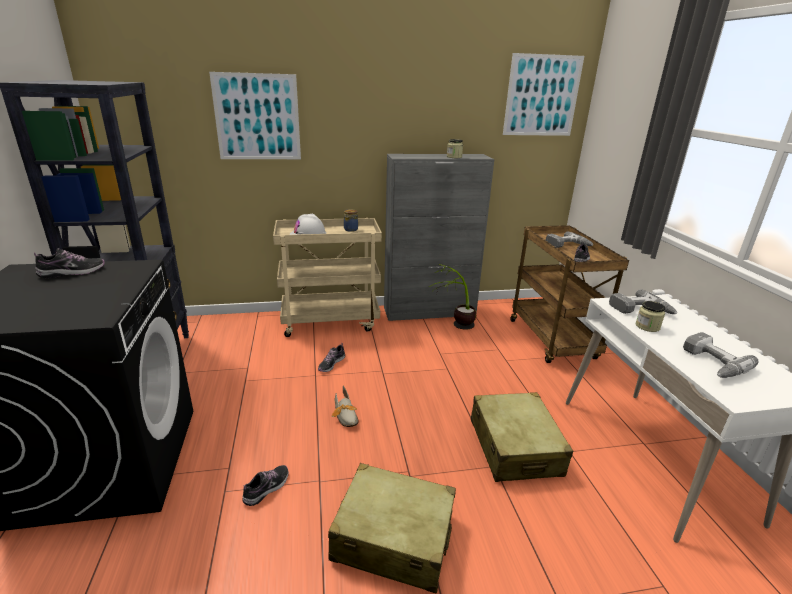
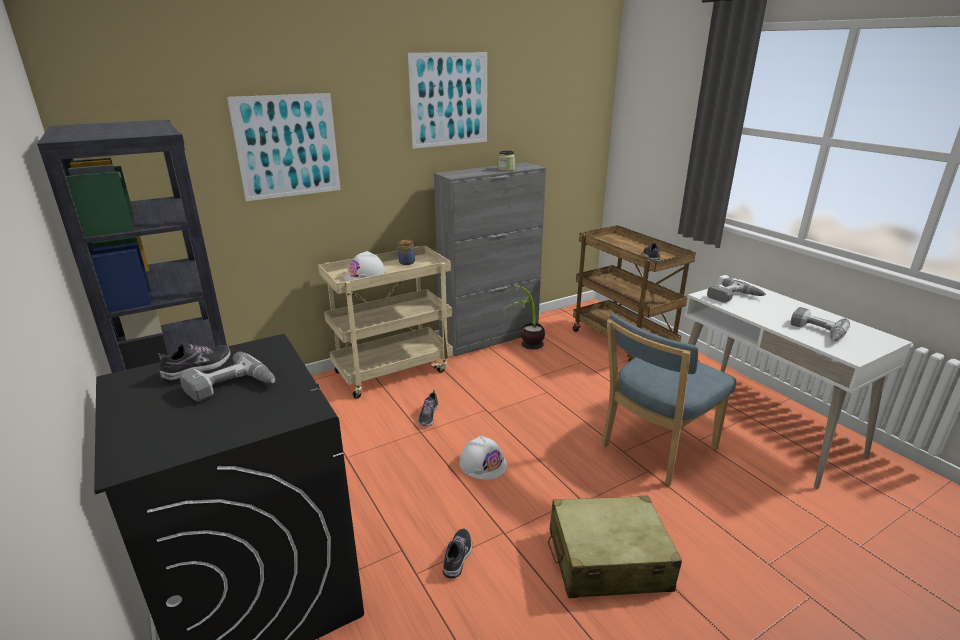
camera: 20 degrees left, 0 degrees up
(346, 415) = (483, 463): shoe -> white hard hat
(515, 447) = (654, 449): beige suitcase -> blue chair
(542, 96) = (573, 97): picture -> picture (449, 100)
(568, 245) = (628, 246): power drill -> power drill (231, 387)
(647, 326) = (750, 310): jar -> none

